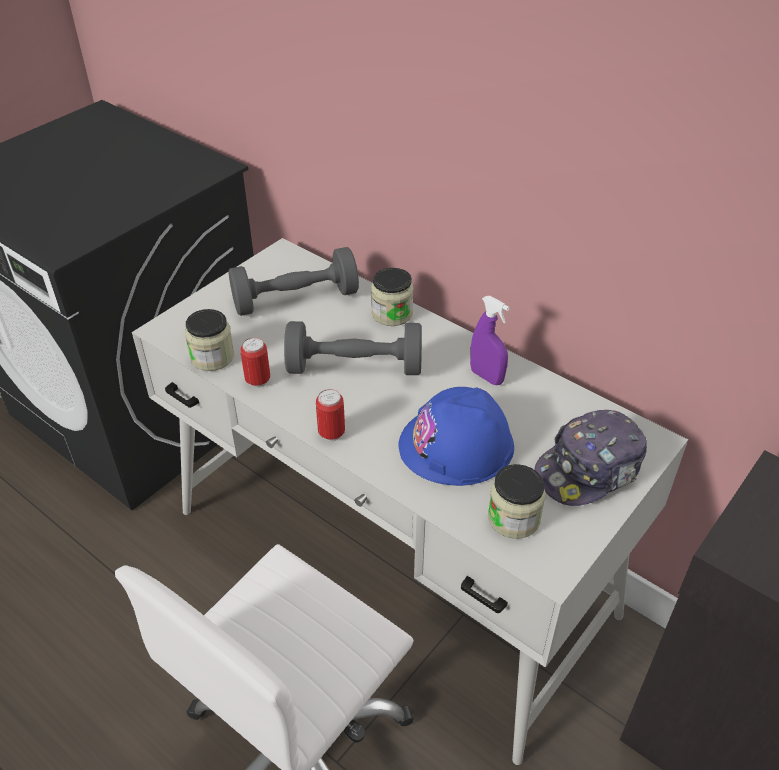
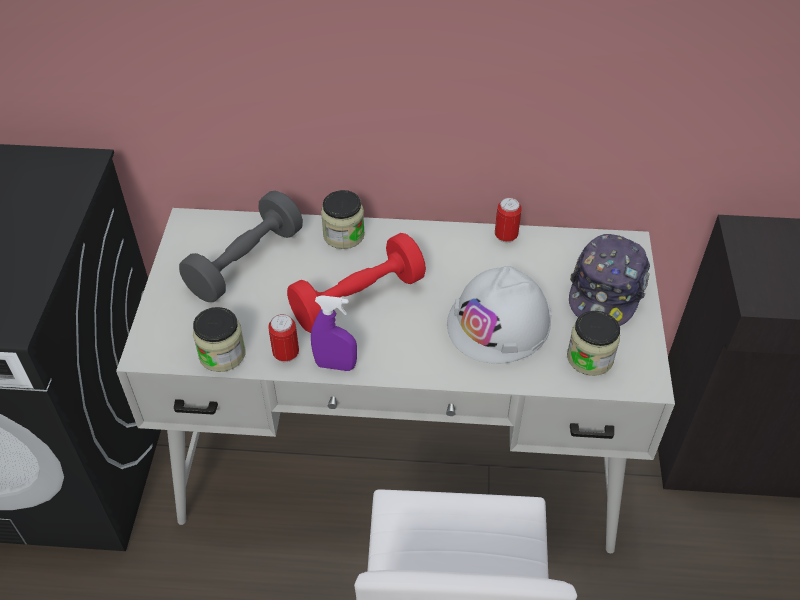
camera: 35 degrees left, 5 degrees up
(331, 433) = (394, 366): can -> can (506, 236)
(354, 367) = (358, 299): grey dumbbell -> red dumbbell
(456, 446) = (499, 323): blue hard hat -> white hard hat
(486, 377) = (469, 253): purple spray bottle -> purple spray bottle (335, 365)

